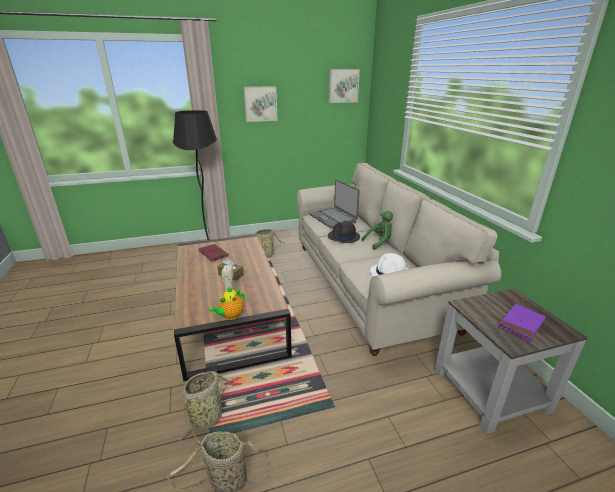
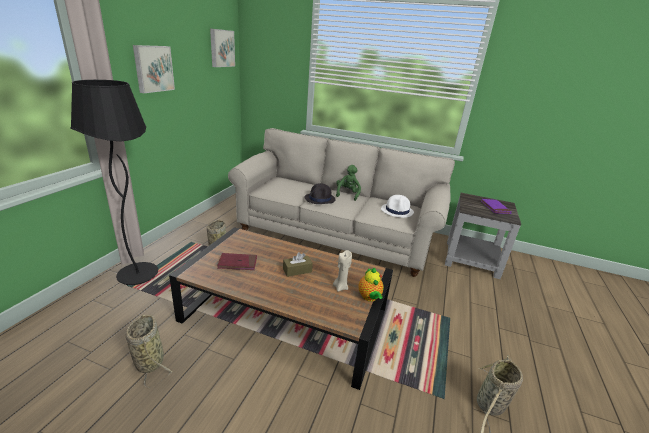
camera: 55 degrees left, 0 degrees up
(208, 417) = (418, 390): basket -> basket (150, 360)
(333, 218) = (283, 187): laptop -> none

